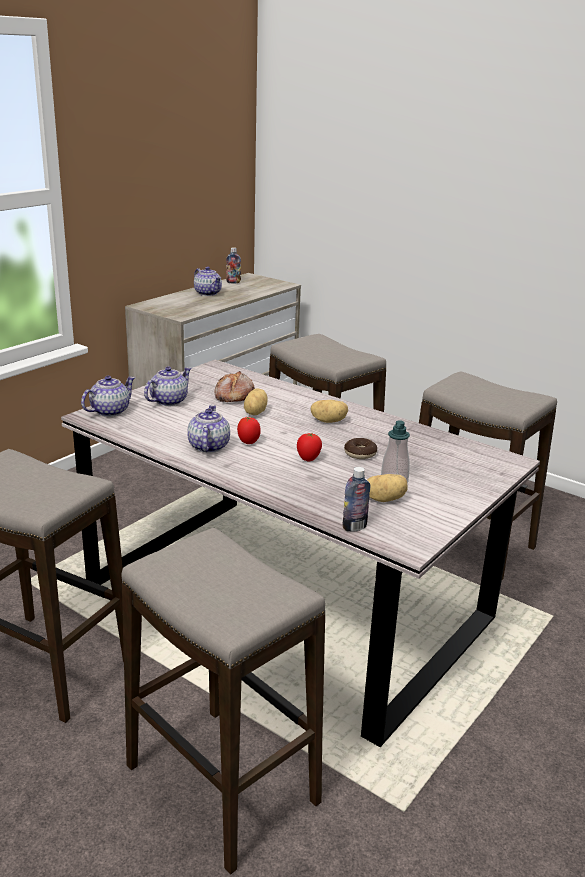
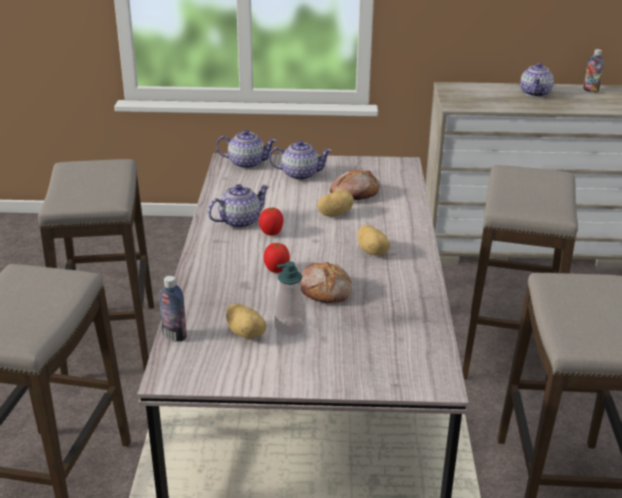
camera: 55 degrees right, 5 degrees up
(360, 453) = (324, 290): donut -> bread

